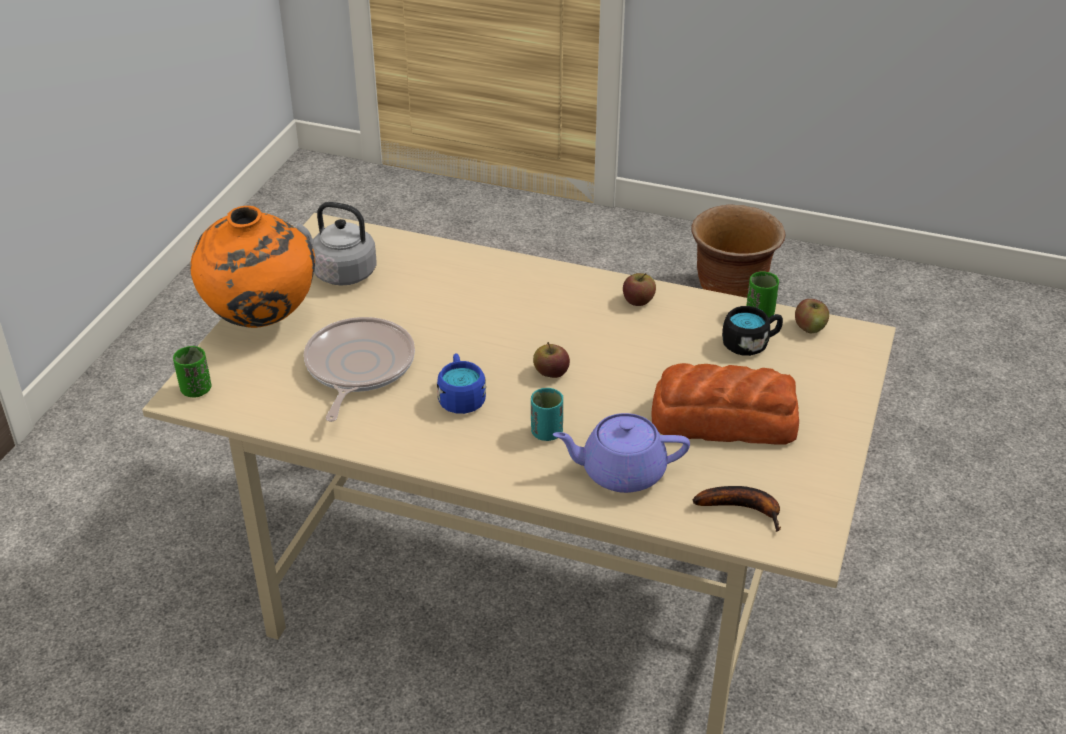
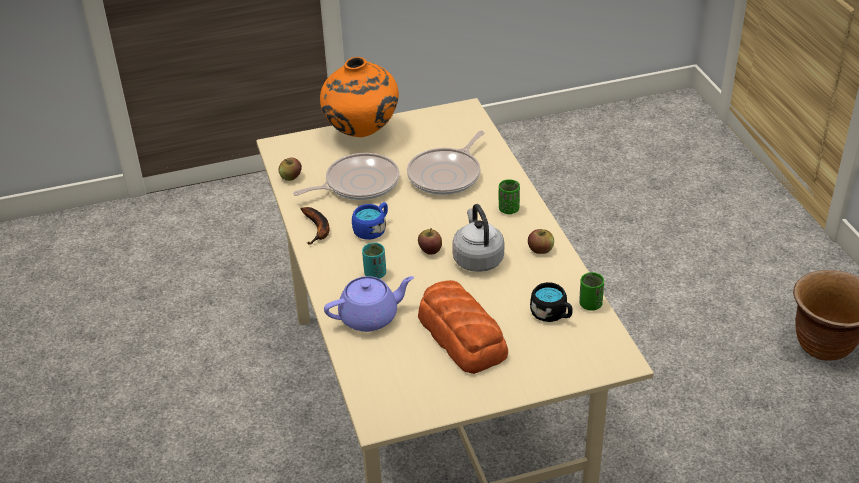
camera: 55 degrees right, 0 degrees up
(196, 390) = (286, 146): green cup -> green cup (508, 209)
(341, 272) = (433, 135): grey kettle -> grey kettle (477, 258)
(430, 298) = (447, 175): none -> frying pan
(621, 472) = (370, 317): purple teapot -> purple teapot turned 105 degrees clockwise
(744, 509) = (387, 379): banana -> banana (318, 229)
(810, 327) = (602, 333): apple -> apple (291, 177)

